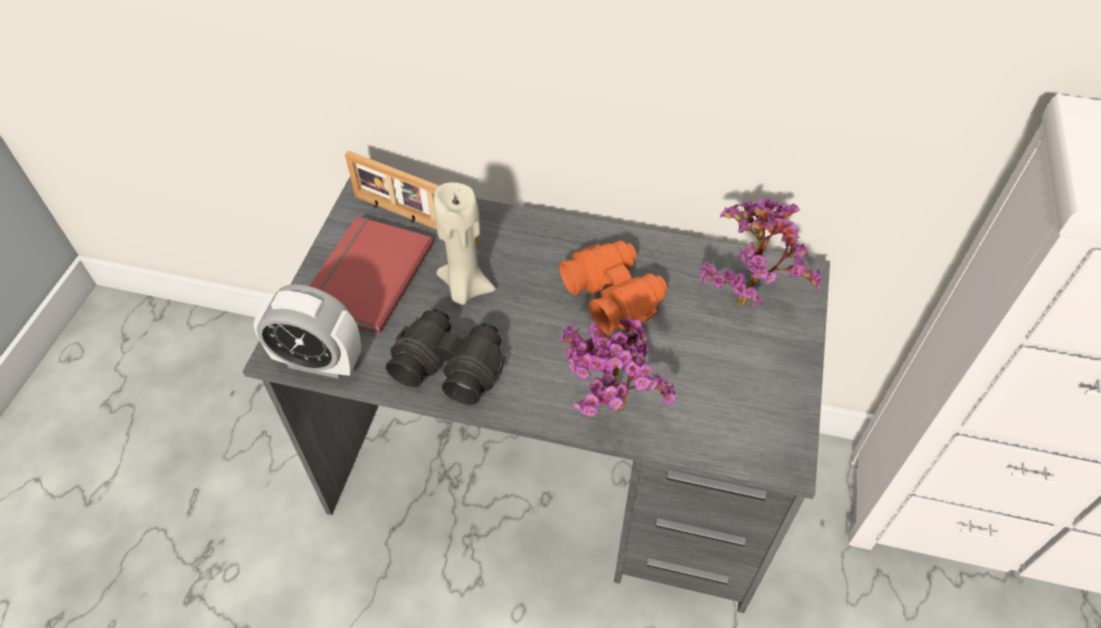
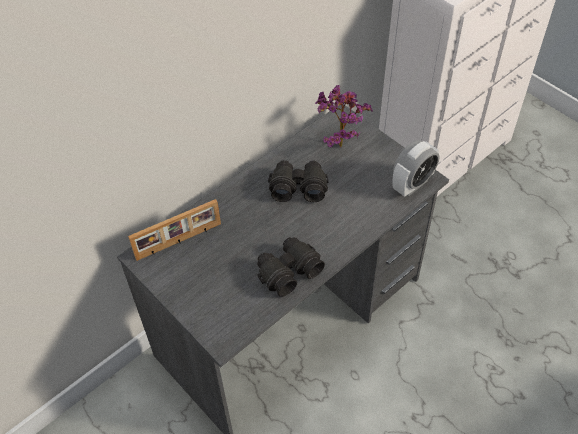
camera: 55 degrees left, 0 degrees up
(319, 362) = (242, 326): alarm clock -> alarm clock (412, 184)
(365, 276) = (200, 281): red book -> none
(465, 288) = (245, 242): beige candle -> none
(609, 414) = (362, 224): potted plant -> none
(613, 294) = (298, 187): orange binoculars -> black binoculars

